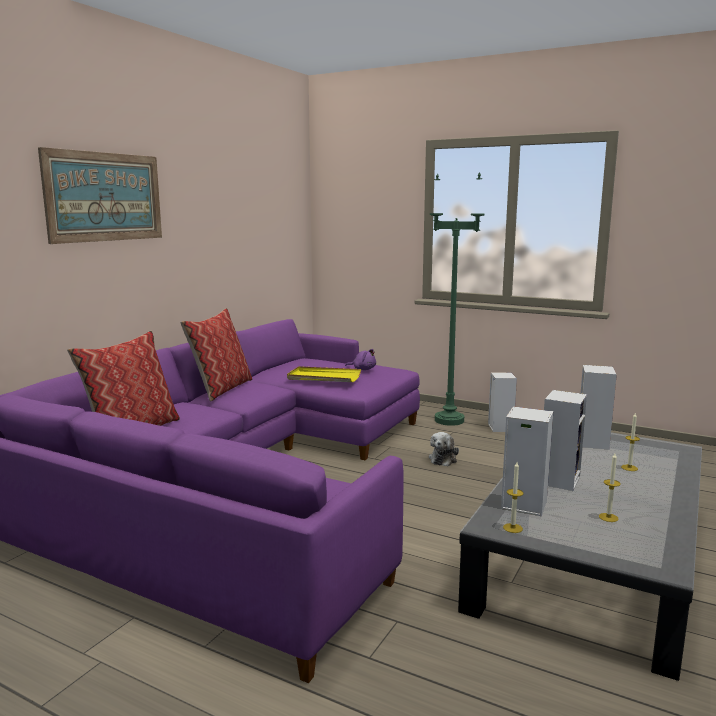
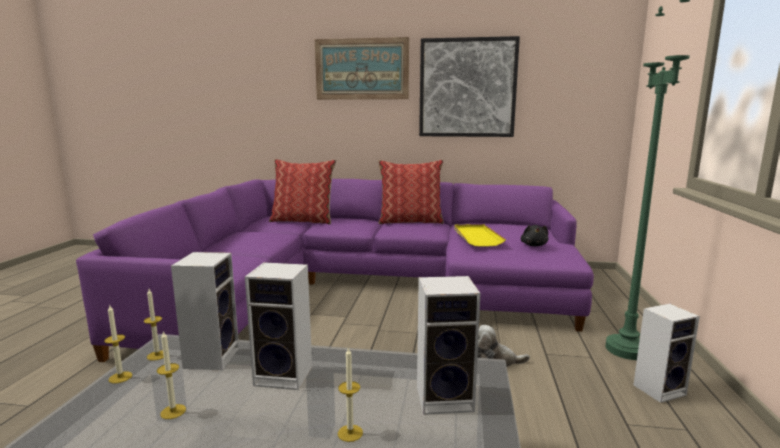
camera: 70 degrees right, 0 degrees up
(210, 222) = (467, 88): none -> picture
(363, 369) = (534, 245): purple plush toy -> black plush toy
(553, 542) = (120, 377): none -> candle

